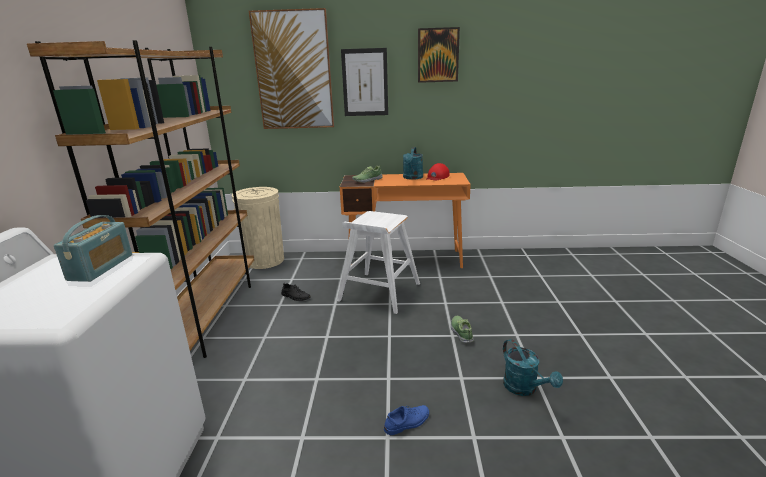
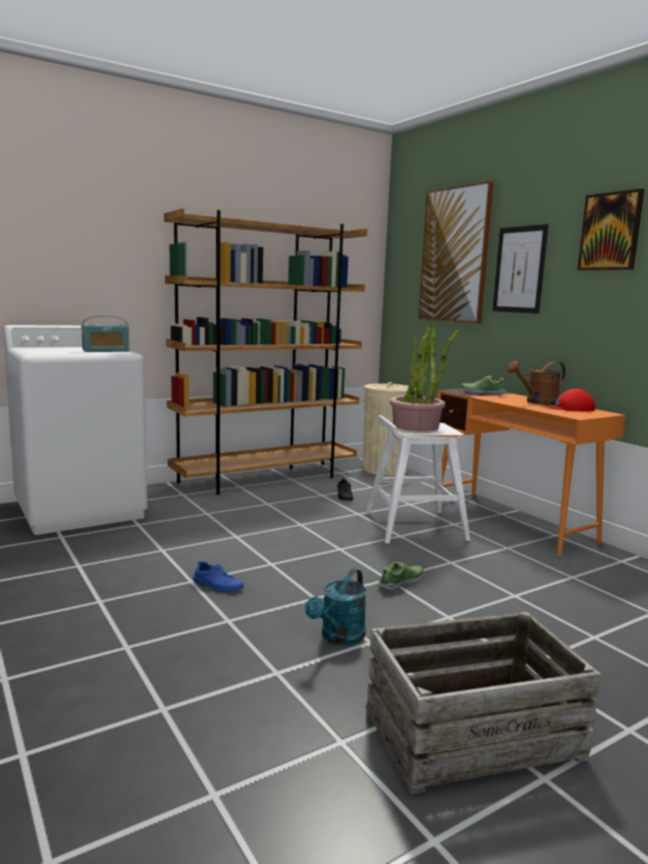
camera: 55 degrees right, 10 degrees down
(374, 221) = (416, 426): none -> potted plant
(412, 178) = (537, 402): turquoise watering can -> brown watering can
(646, 382) = (472, 734): none -> crate

